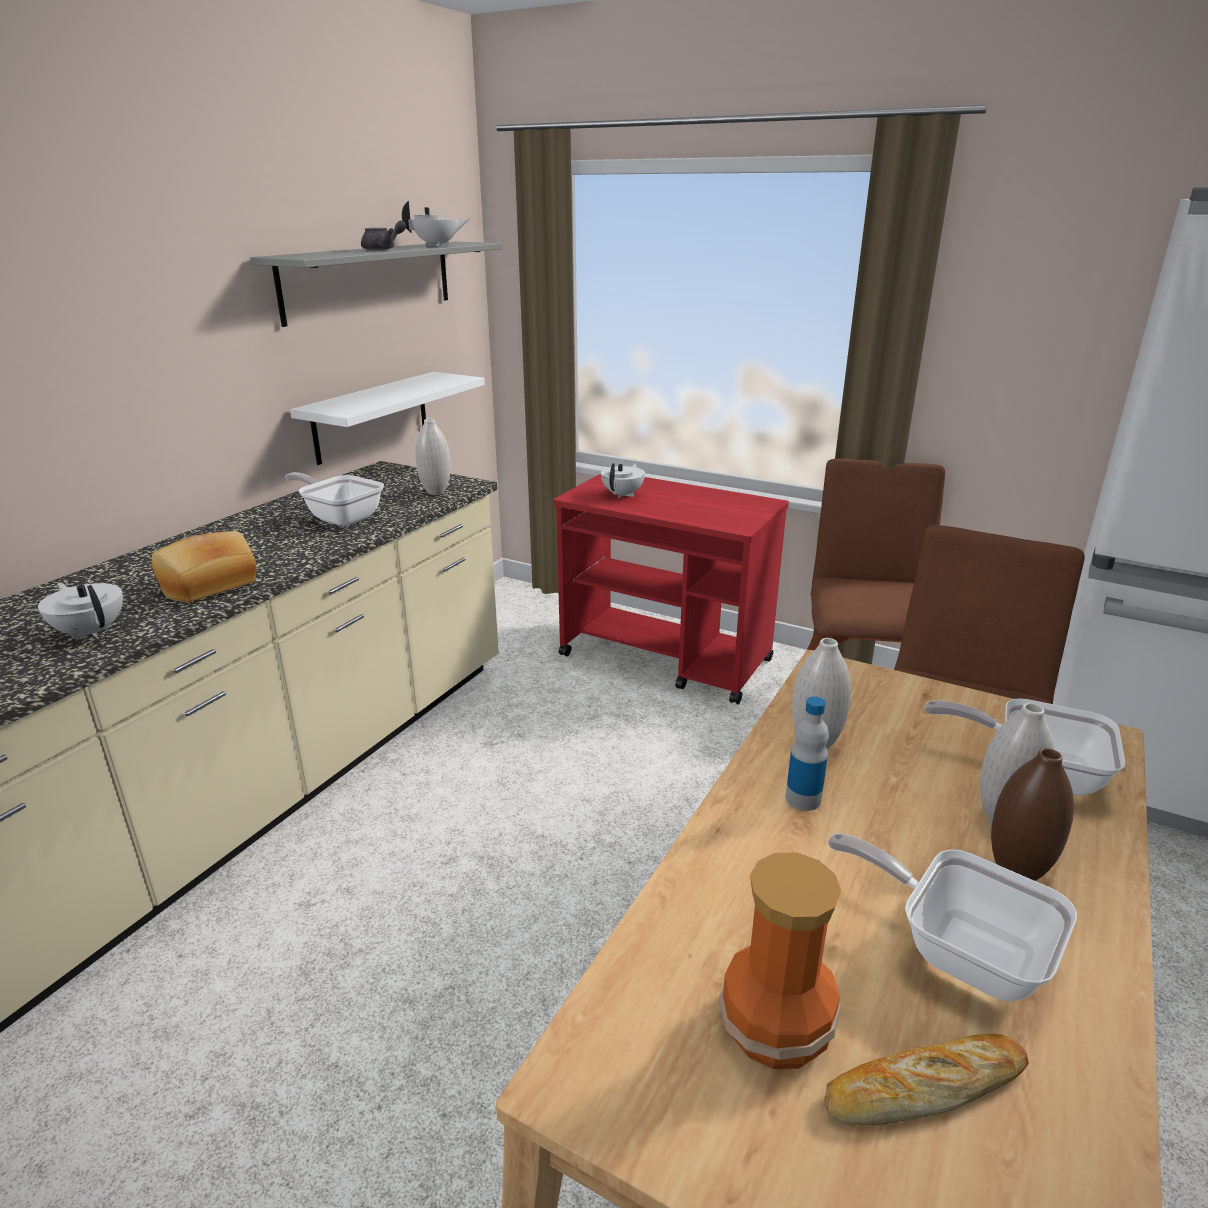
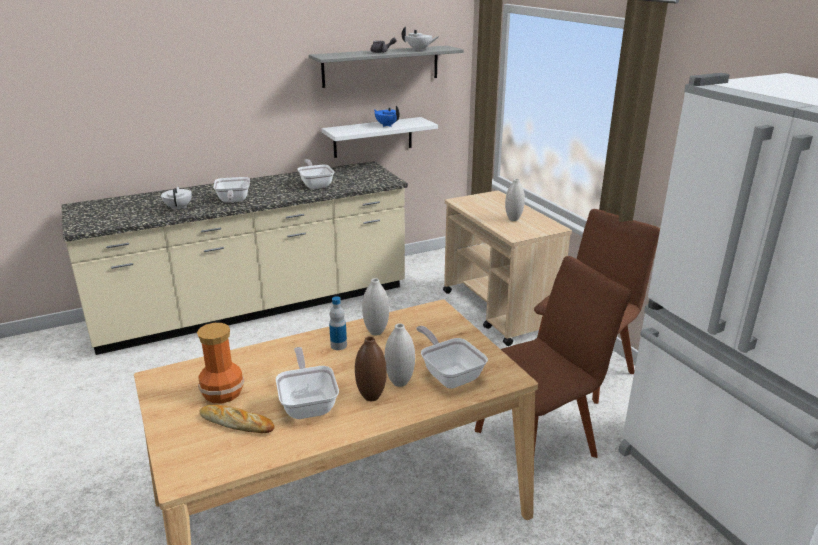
camera: 35 degrees right, 0 degrees up
(209, 585) = (233, 201): bread -> frying pan
(405, 389) = (387, 125): none -> blue teapot
(436, 492) = (371, 182): white vase -> white vase (513, 219)
(623, 494) = (483, 205): white teapot -> none
(667, 658) = (499, 311): red cart -> beige cart

